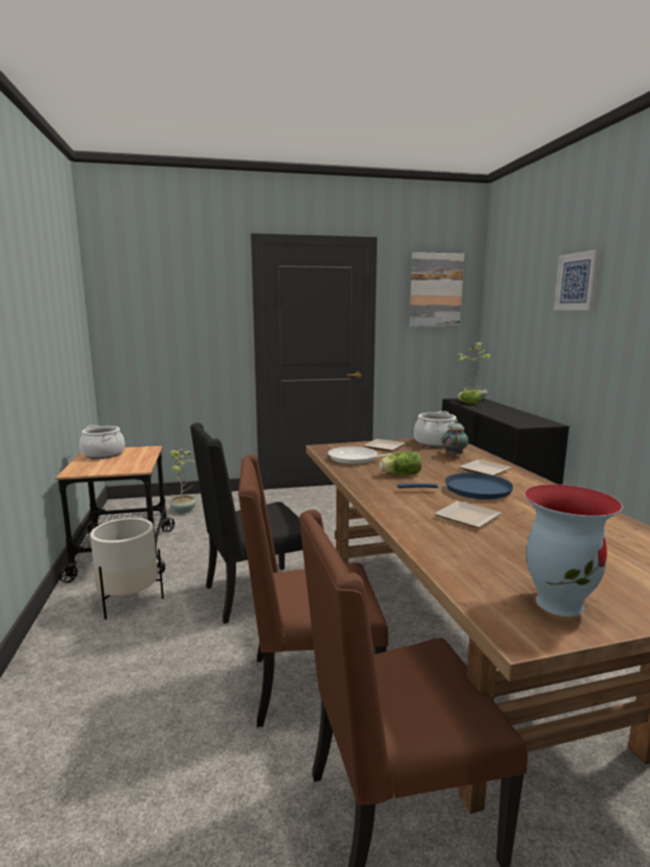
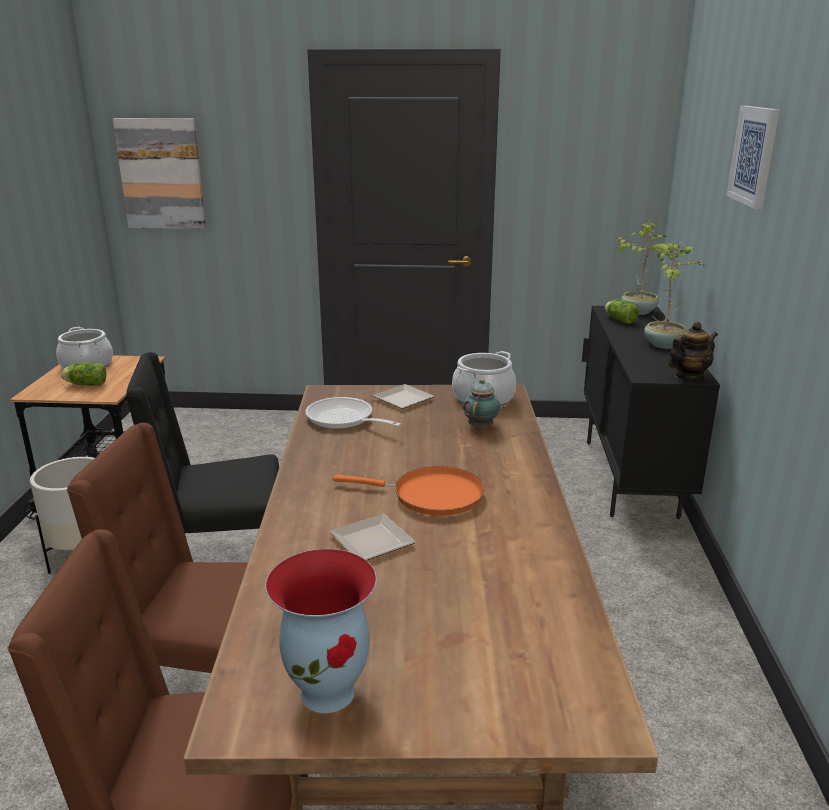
camera: 15 degrees right, 10 degrees up
(184, 510) = (214, 433): potted plant -> potted plant (664, 344)
(399, 474) = (368, 454): lettuce -> lettuce (85, 384)
(435, 290) = (595, 133): picture -> picture (161, 174)
(472, 490) = (431, 495): blue frying pan -> orange frying pan
(482, 470) = (488, 460): plate -> none
(546, 423) = (688, 376): none -> teapot

